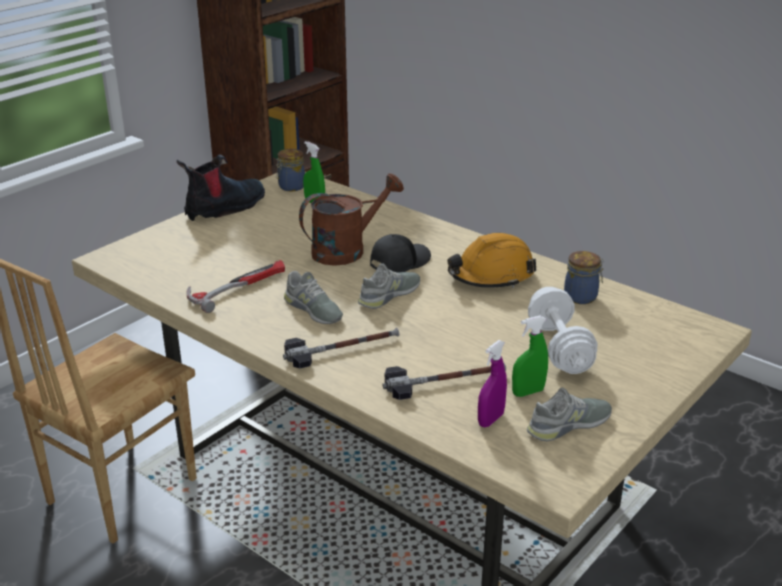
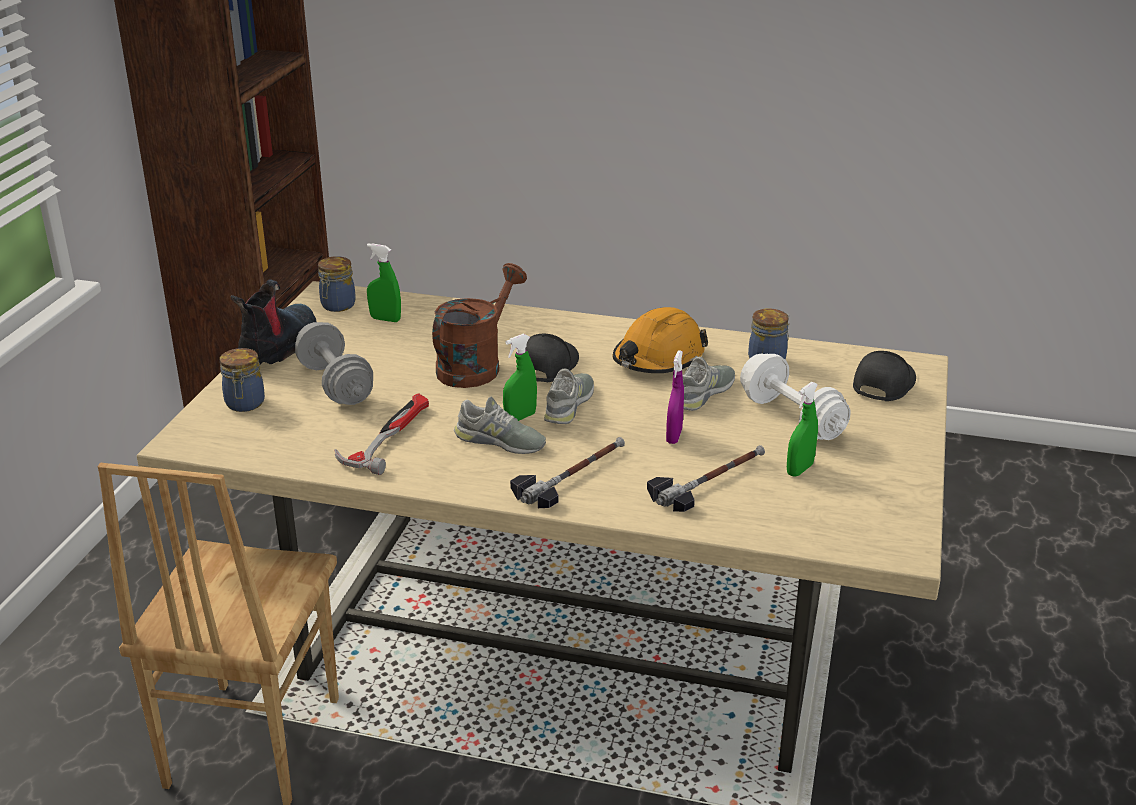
camera: 25 degrees left, 0 degrees up
(167, 242) = (245, 404): none -> jar
(238, 241) = (335, 384): none -> grey dumbbell
(344, 295) = (520, 417): none -> green spray bottle
(490, 420) = (788, 506): purple spray bottle -> purple spray bottle (674, 436)
(568, 424) = (864, 491): grey shoe -> grey shoe (703, 393)
(666, 340) = (882, 384): none -> black cap

